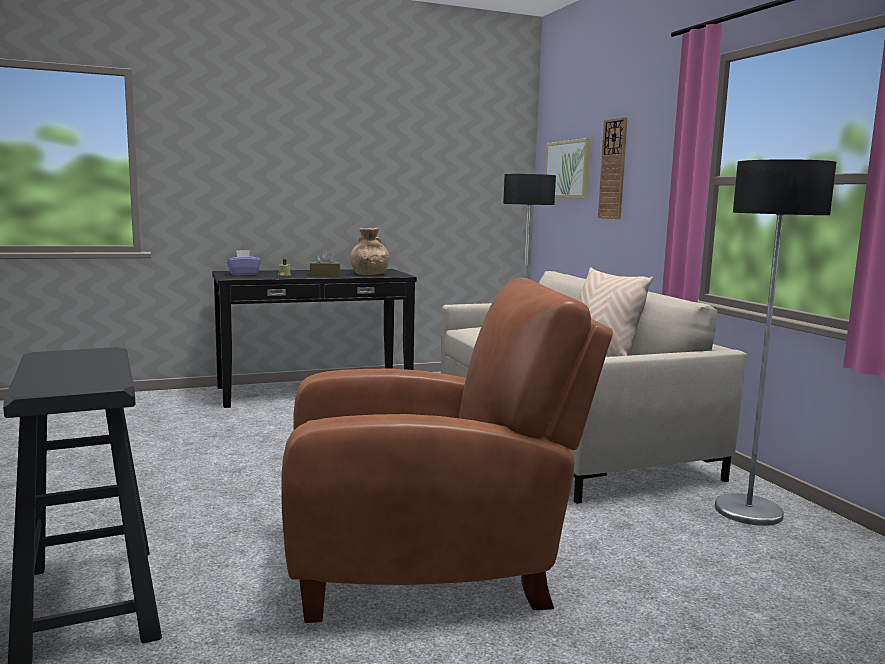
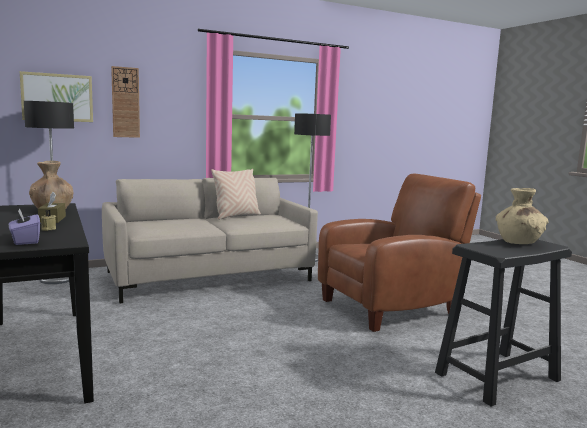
camera: 95 degrees left, 0 degrees up
(91, 375) = (518, 242): none -> beige vase
(431, 564) = (392, 307): brown armchair -> brown armchair turned 75 degrees clockwise

